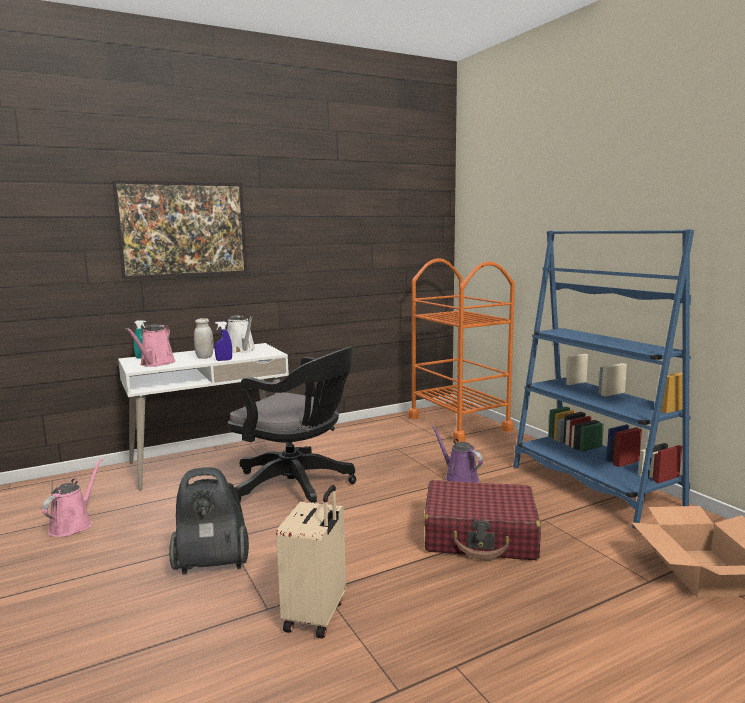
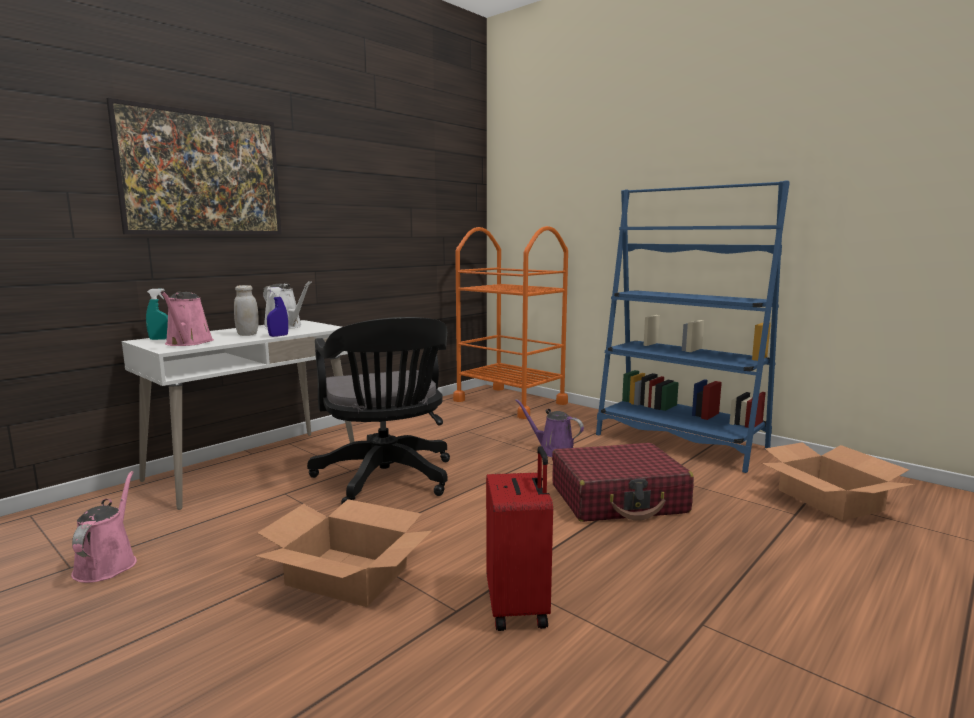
camera: 20 degrees left, 0 degrees up
(212, 563) = (347, 575): vacuum cleaner -> cardboard box
(297, 487) = (387, 480): black office chair -> black office chair turned 60 degrees clockwise
(316, 616) = (519, 606): beige suitcase -> red suitcase

